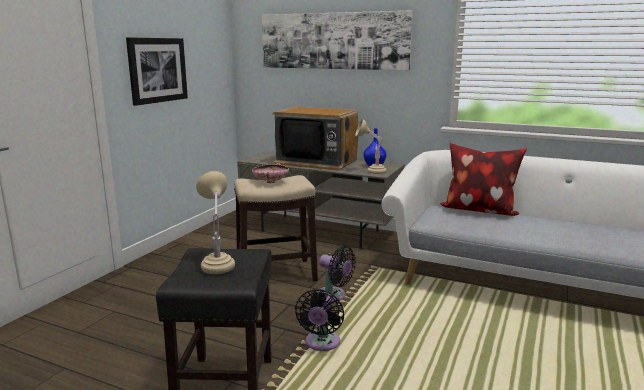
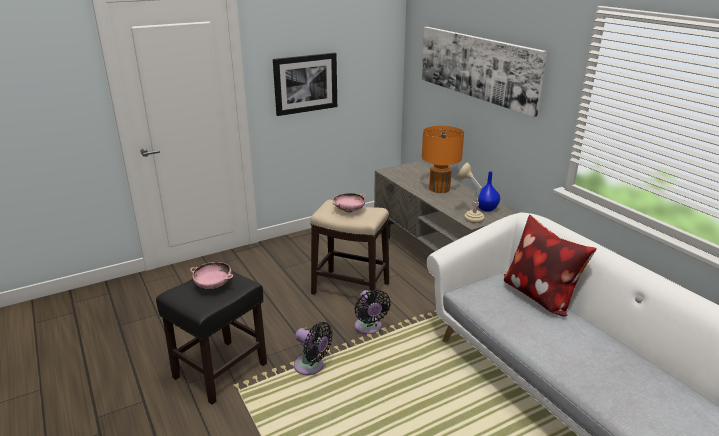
camera: 35 degrees right, 10 degrees up
(217, 263) = (213, 285): beige table lamp -> pink bowl
(316, 162) = (439, 189): television -> orange table lamp
(321, 344) = (311, 367): black fan -> black fan turned 105 degrees counterclockwise

